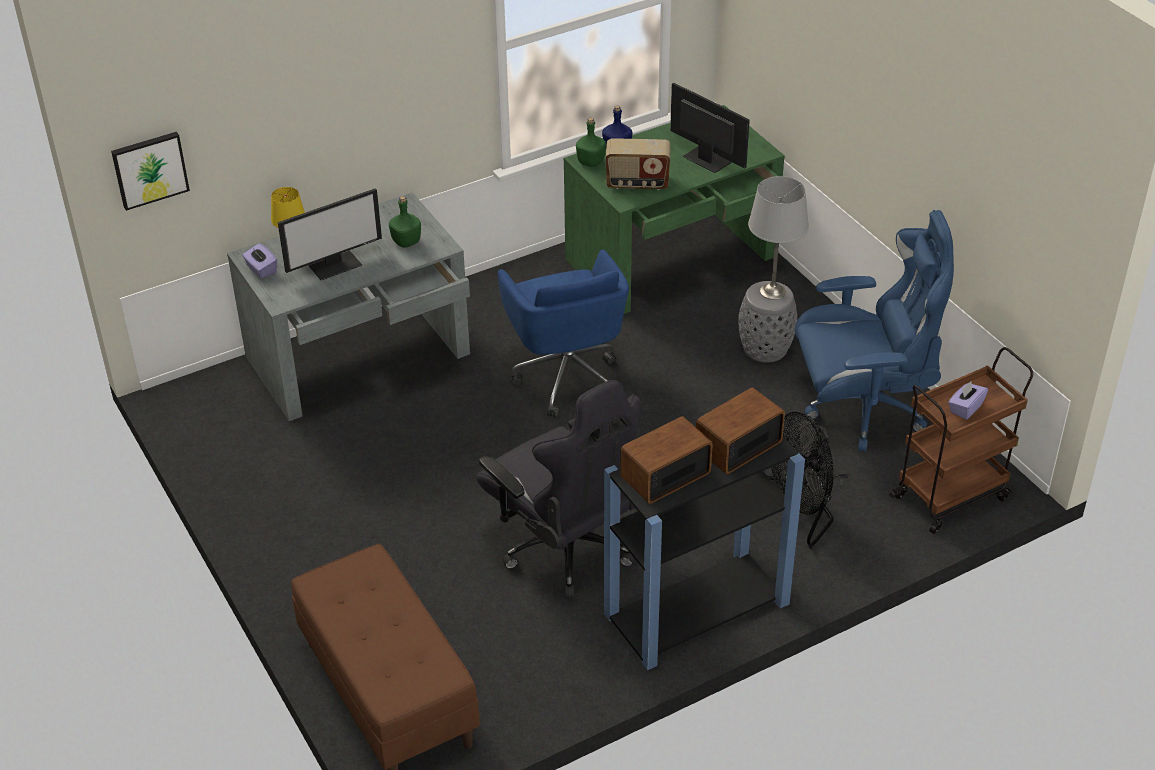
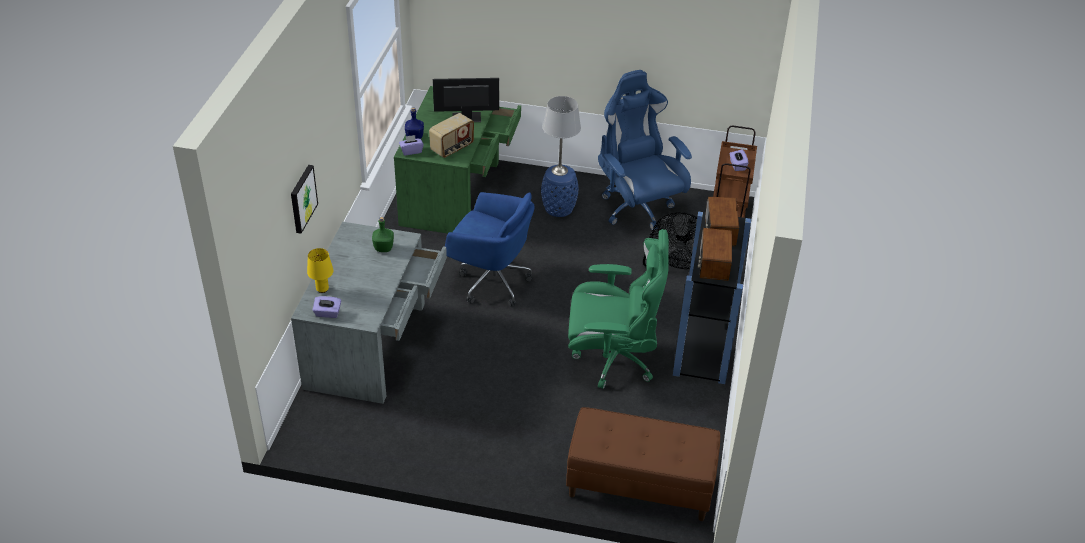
camera: 50 degrees left, 0 degrees up
(149, 169) = (259, 278): picture -> picture (302, 198)
(335, 265) = (365, 284): monitor -> none
(562, 545) = (609, 360): black office chair -> green office chair
(590, 162) = (411, 151): green bottle -> purple tissue box
(765, 349) = (558, 208): grey stool -> blue stool
(858, 412) = (639, 211): blue office chair -> blue office chair turned 60 degrees counterclockwise

